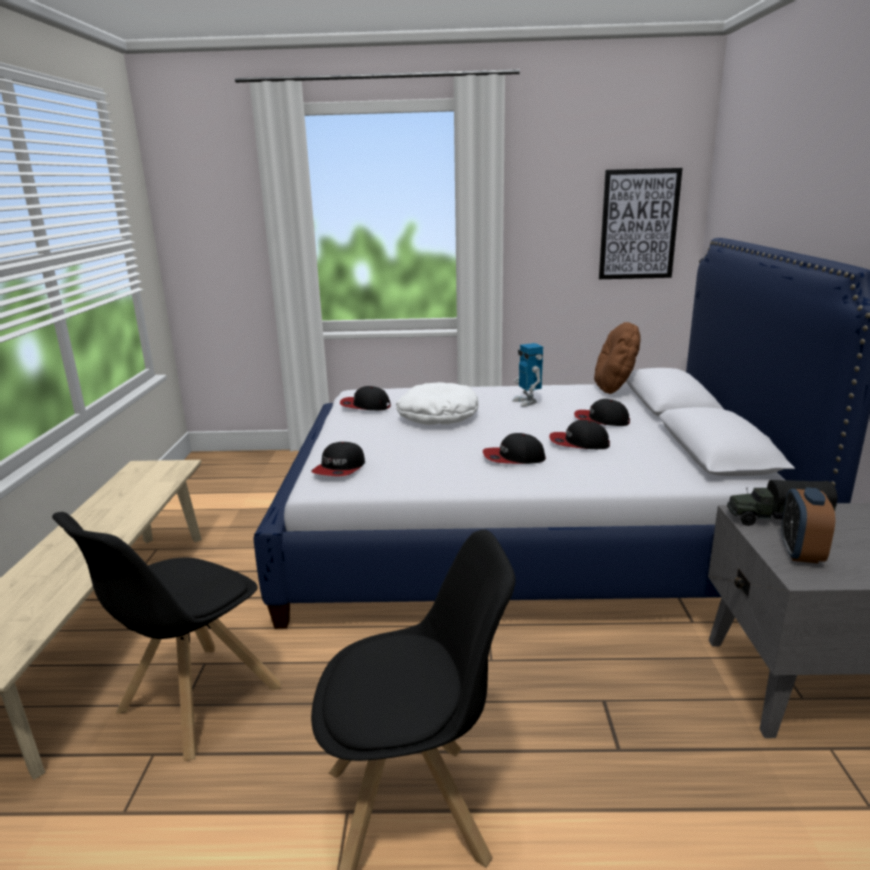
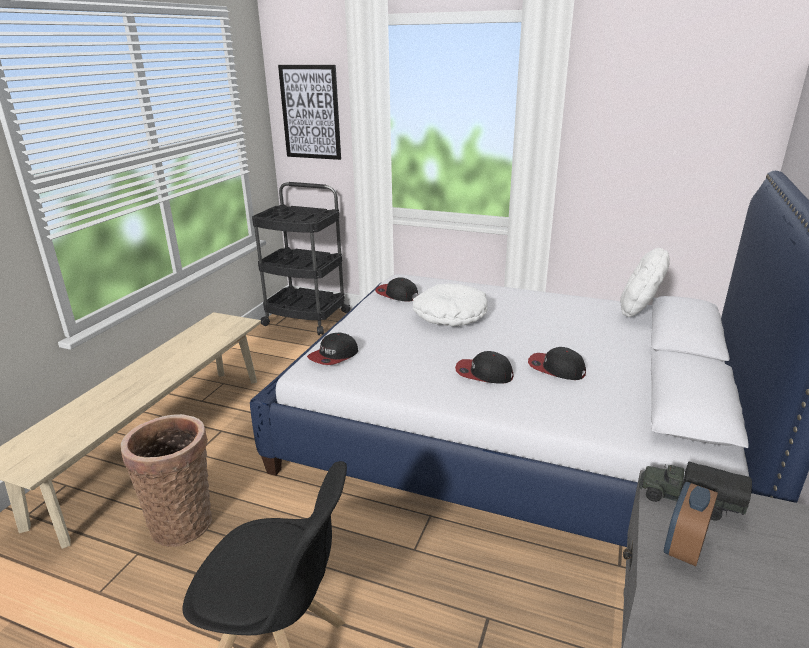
camera: 20 degrees right, 5 degrees up
(194, 703) = (183, 520): black chair -> basket
(223, 466) = (305, 318): none -> black cart
(527, 402) = (541, 313): toy robot -> none
(601, 420) = (597, 346): cap -> none
(614, 389) = (638, 312): brown pillow -> white pillow
(638, 225) = (707, 143): picture -> picture (310, 112)

